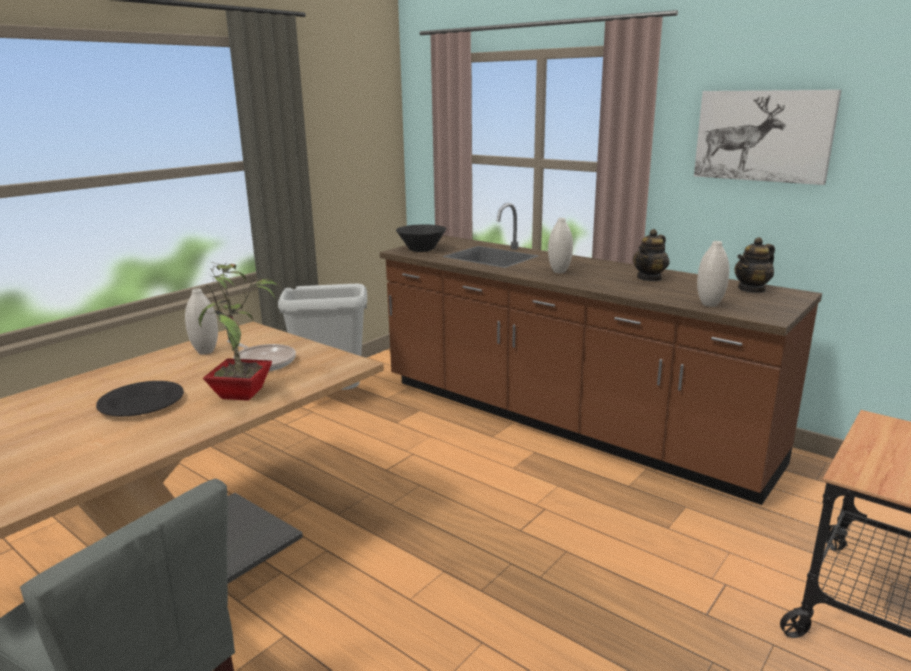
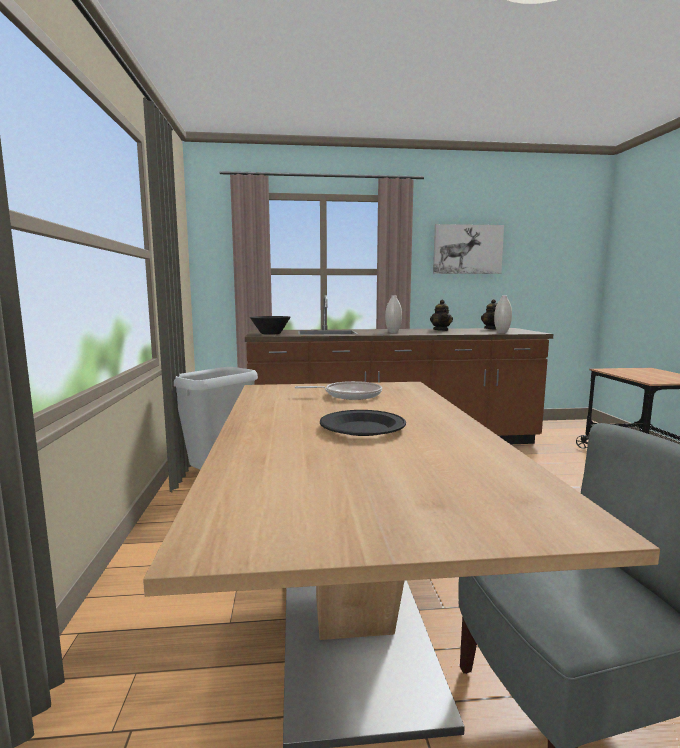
camera: 45 degrees left, 10 degrees down
(205, 352) = (281, 401): white vase -> none
(244, 394) = (409, 407): potted plant -> none

